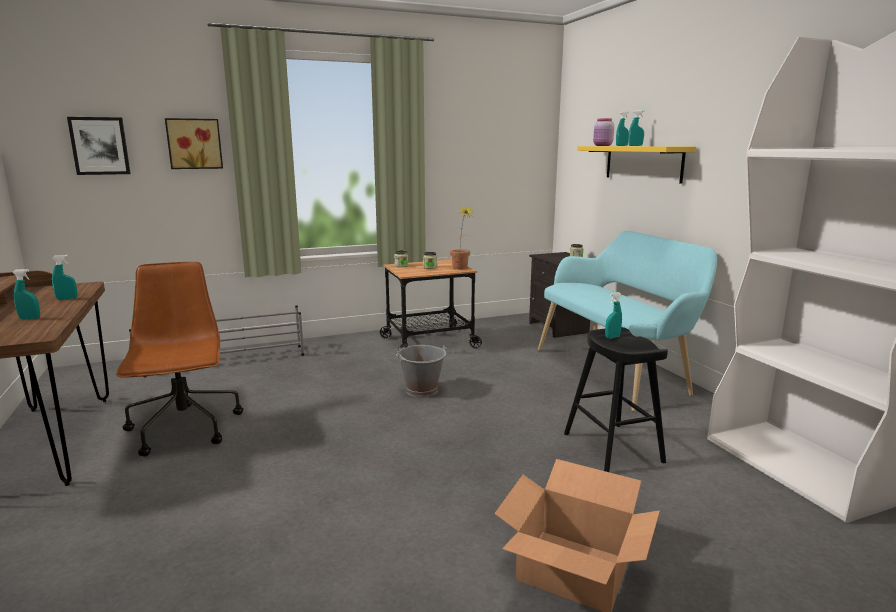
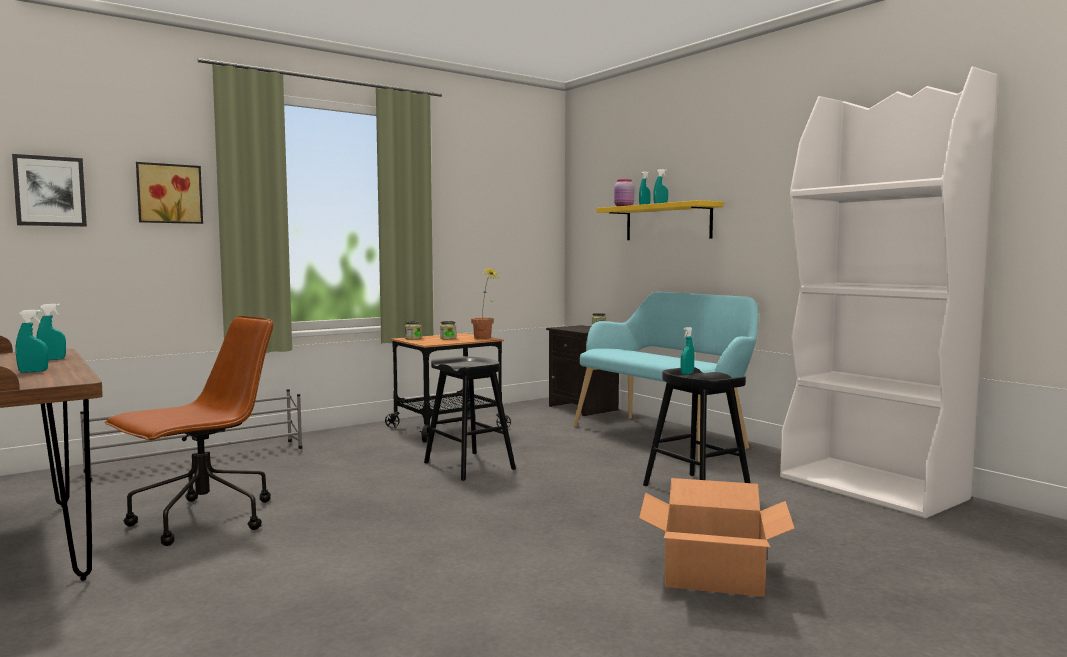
camera: 15 degrees left, 10 degrees down
(185, 429) = (202, 520): brown office chair -> brown office chair turned 75 degrees clockwise
(422, 390) = (469, 466): grey bucket -> black stool

